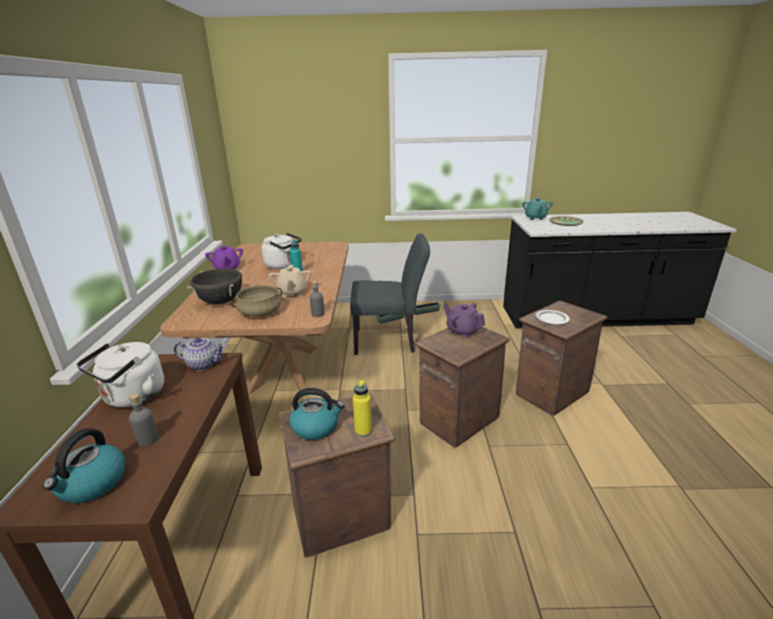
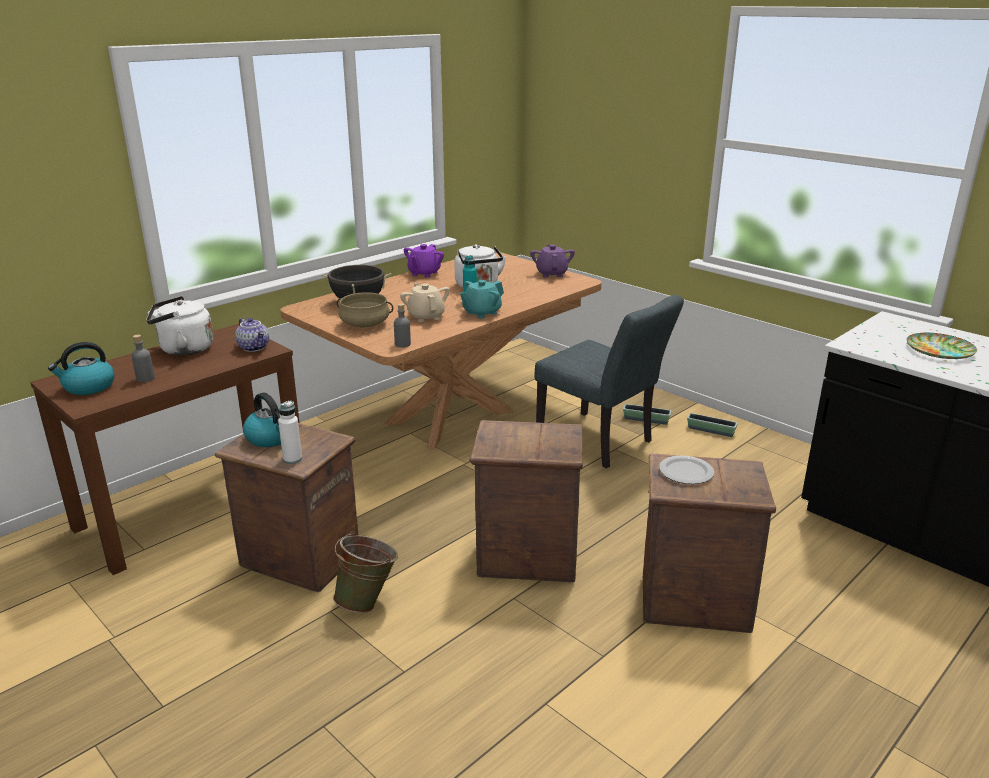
camera: 45 degrees right, 0 degrees up
(292, 293) = (426, 317): beige teapot -> beige teapot turned 120 degrees clockwise
(363, 431) = (292, 459): yellow bottle -> white bottle
(427, 508) = (368, 601): none -> green bucket
(462, 331) = (548, 432): purple teapot -> purple teapot (551, 274)
(535, 218) = (910, 327): turquoise teapot -> turquoise teapot (481, 313)

